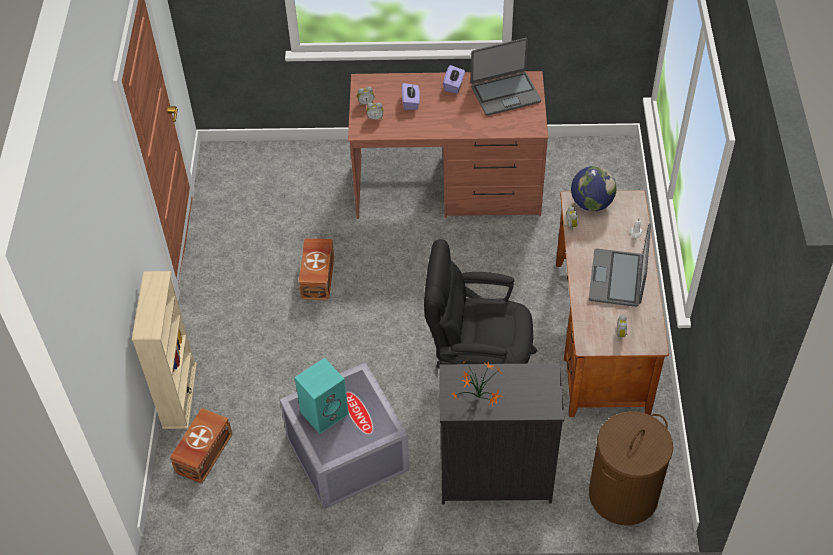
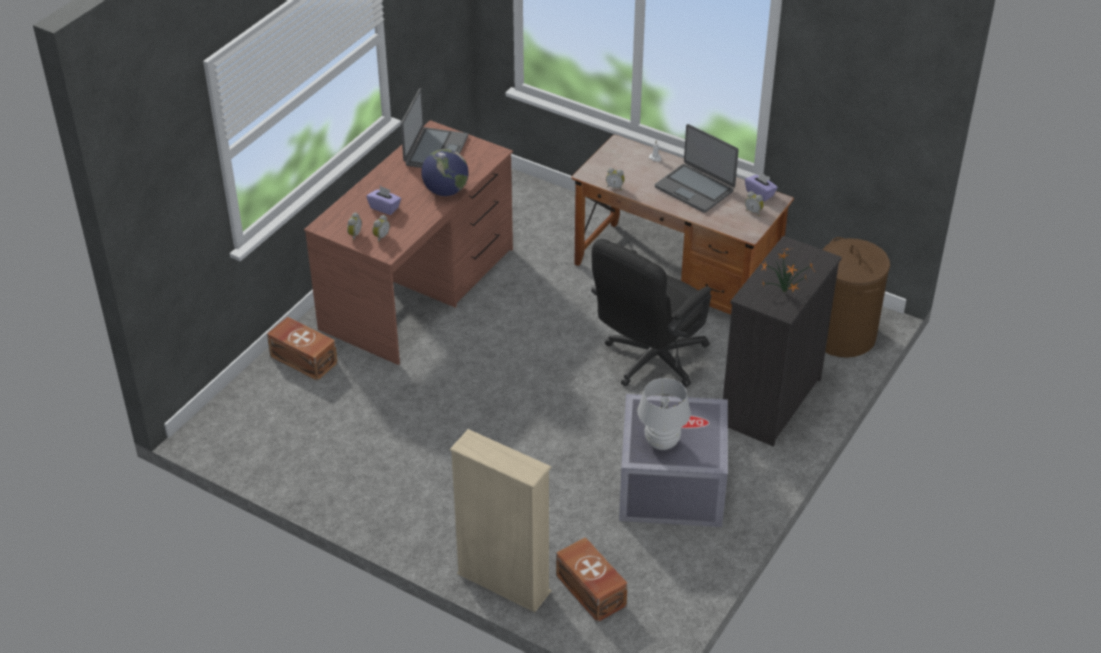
camera: 60 degrees left, 10 degrees down
(318, 277) = (446, 421): brown storage box -> brown storage box (303, 358)
(325, 412) = (661, 442): turquoise speaker -> white table lamp
(454, 85) = (392, 174): purple tissue box -> purple tissue box (760, 193)
(591, 203) = (601, 167): globe -> globe (445, 191)

